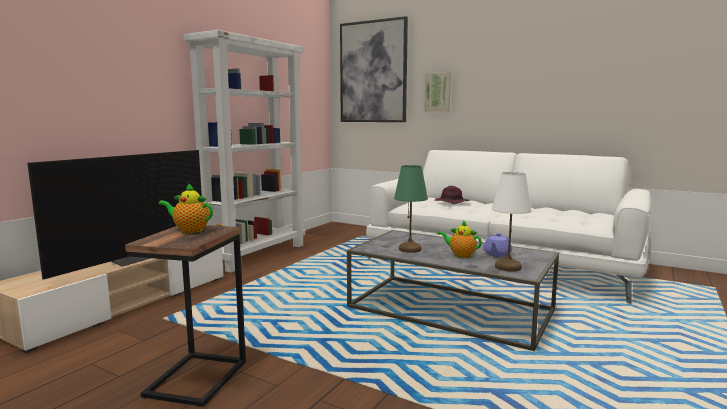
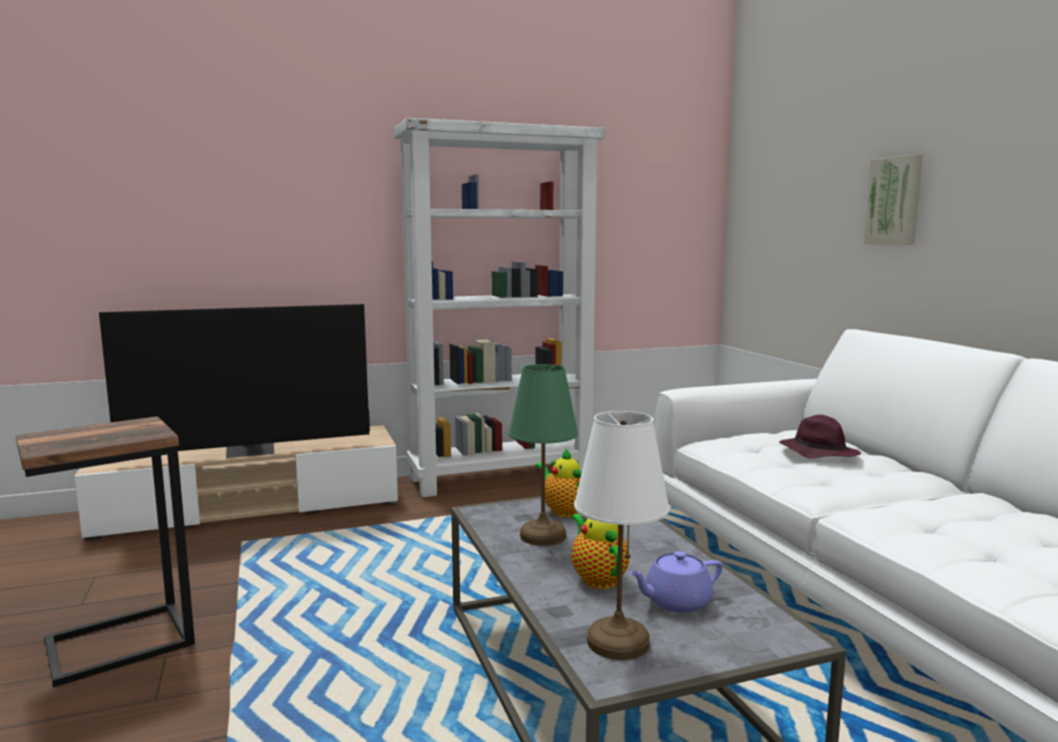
camera: 40 degrees right, 0 degrees up
(189, 230) = (121, 429): teapot -> teapot (563, 511)
(373, 72) = (788, 163): picture -> none

